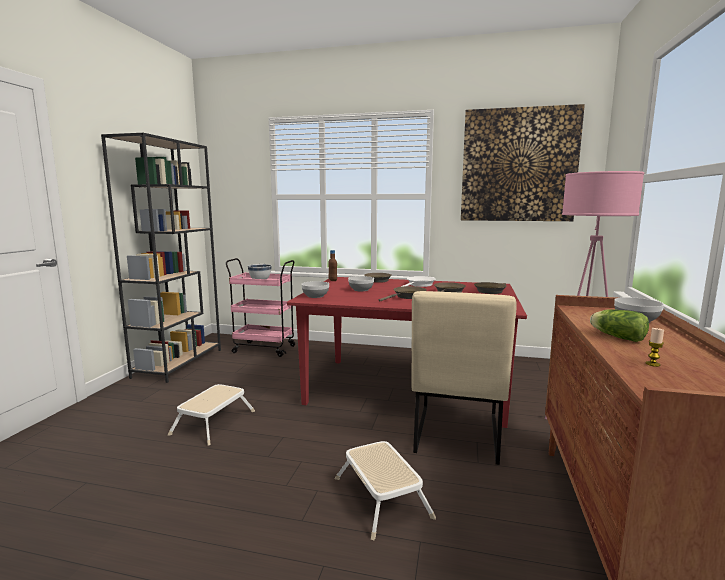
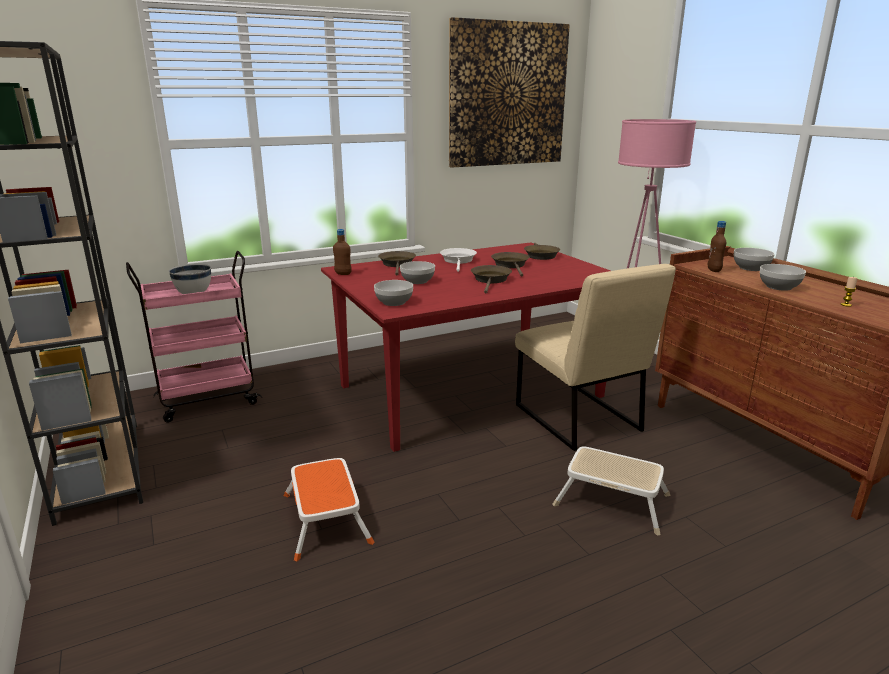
camera: 40 degrees left, 10 degrees up
(213, 422) = (325, 518): beige step ladder -> orange step ladder
(584, 314) = (714, 270): none -> brown bottle
(616, 336) = (779, 287): lettuce -> bowl

